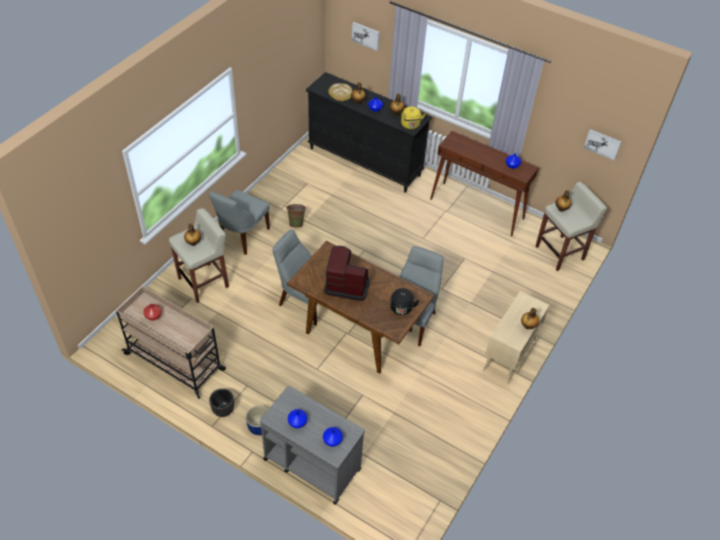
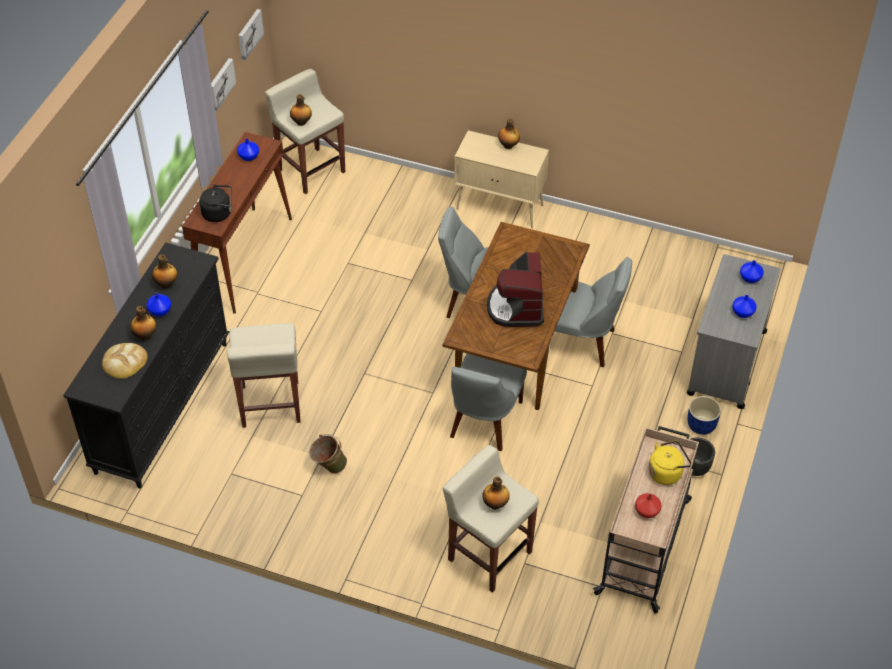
camera: 100 degrees left, 0 degrees up
(241, 236) = (378, 533): grey chair -> grey chair (581, 342)
(351, 205) = (270, 405): none -> beige stool
(366, 35) = (55, 281): picture -> picture (220, 84)
(401, 309) = (537, 248): black kettle -> black kettle (219, 213)
(411, 125) = (194, 263): yellow kettle -> yellow kettle (667, 472)

